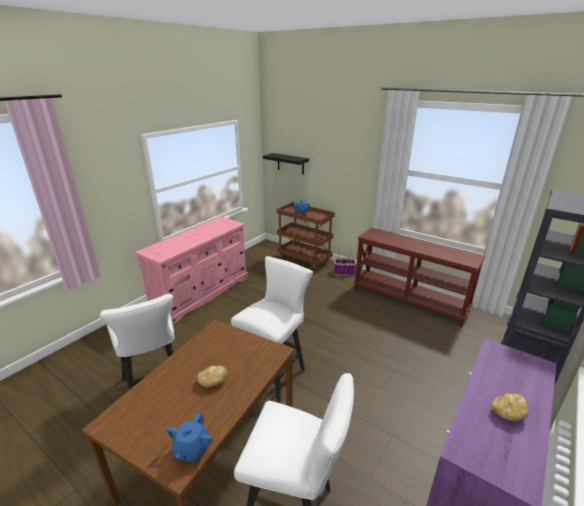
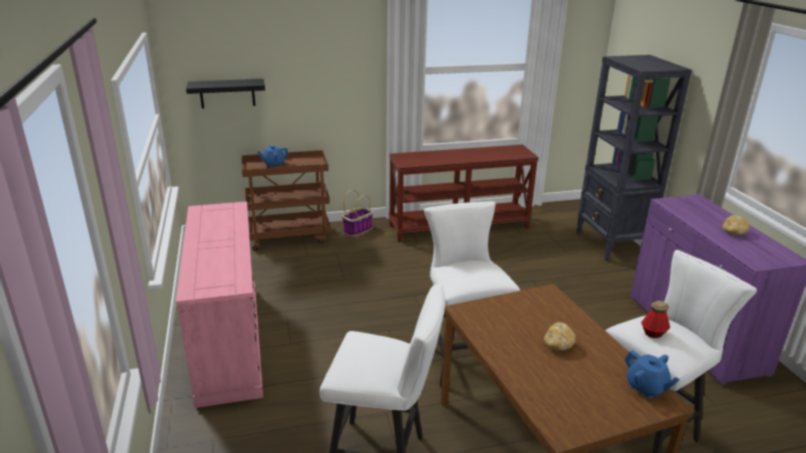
camera: 50 degrees left, 0 degrees up
(276, 427) = (653, 333): none -> bottle

